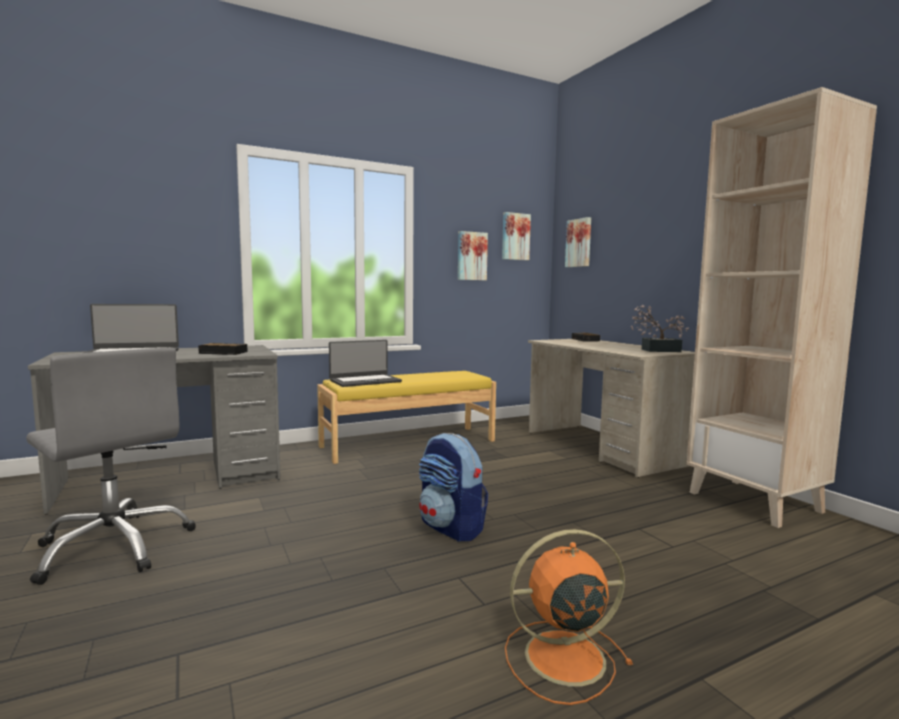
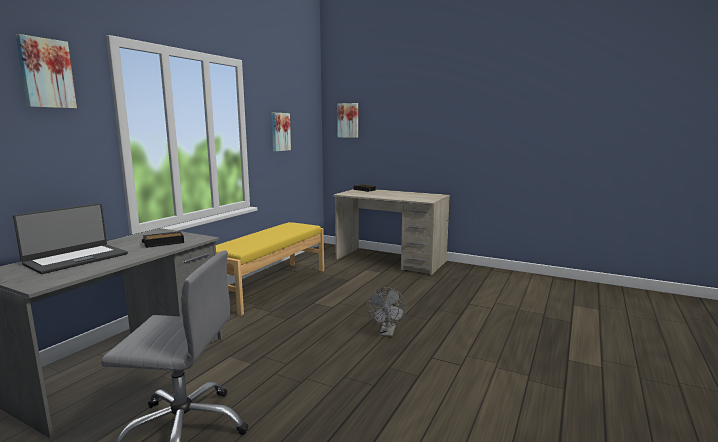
camera: 35 degrees left, 5 degrees up
(365, 381) = (244, 244): laptop -> none
(451, 528) = (387, 333): backpack -> grey fan
(515, 236) = (303, 115): picture -> picture (46, 73)
(561, 657) = (520, 373): orange fan -> none
(656, 350) = (425, 195): potted plant -> none
(755, 502) = (493, 275): beige bookcase -> none

